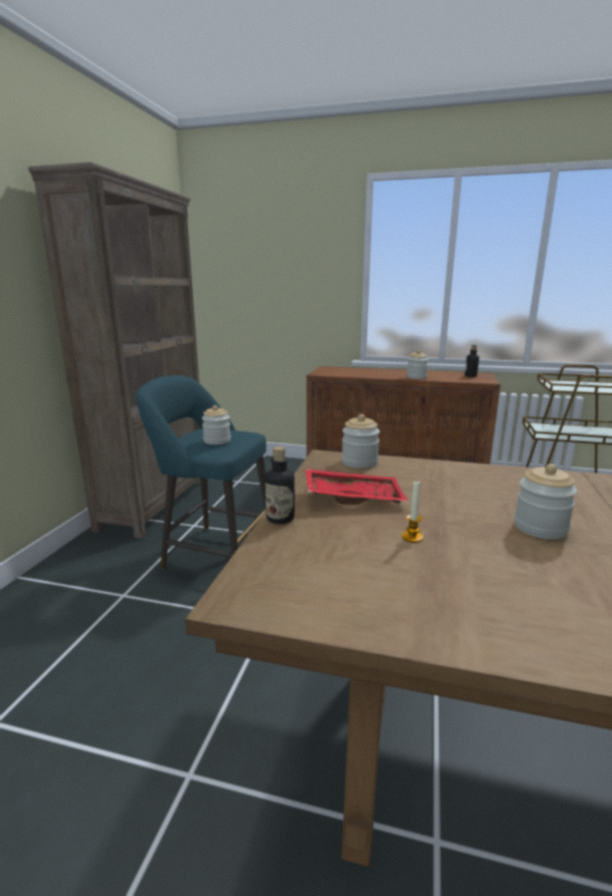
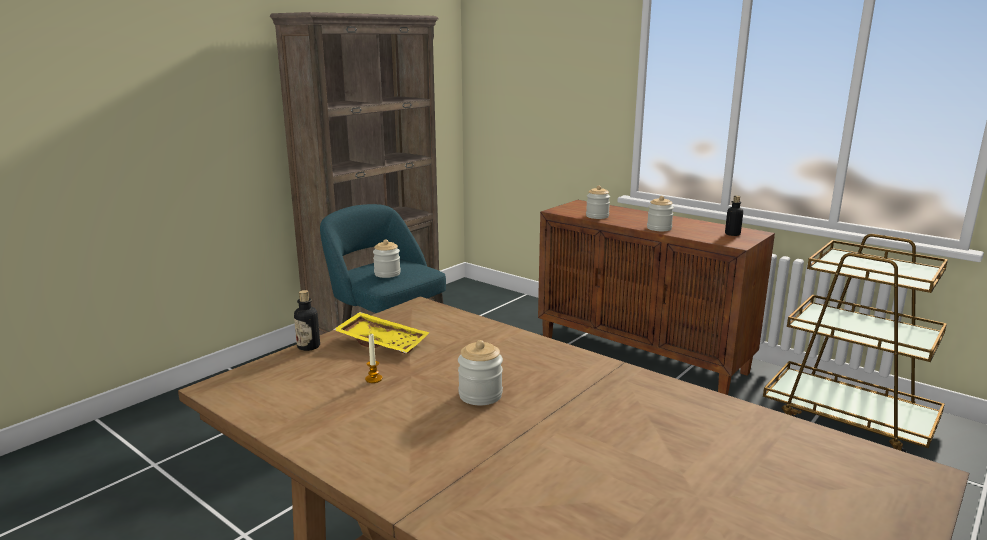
camera: 25 degrees right, 0 degrees up
(353, 497) = (383, 342): red tray -> yellow tray
(359, 462) = (438, 315): jar -> jar (597, 216)

